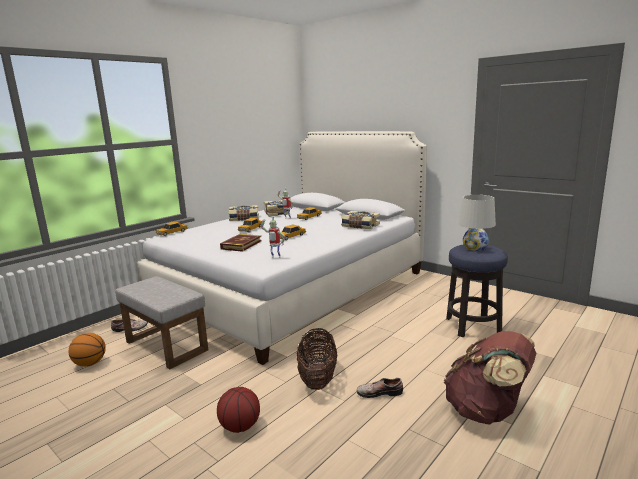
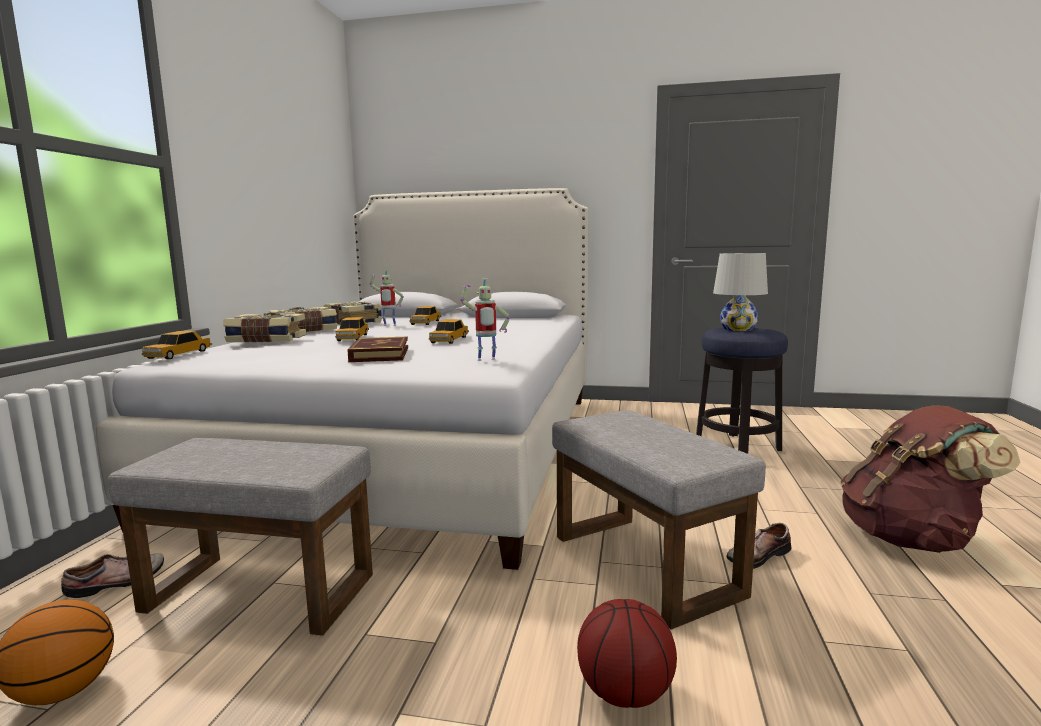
camera: 30 degrees left, 5 degrees down
(318, 378) = (641, 563): basket -> grey ottoman
(360, 226) = (533, 324): book -> book (266, 340)

